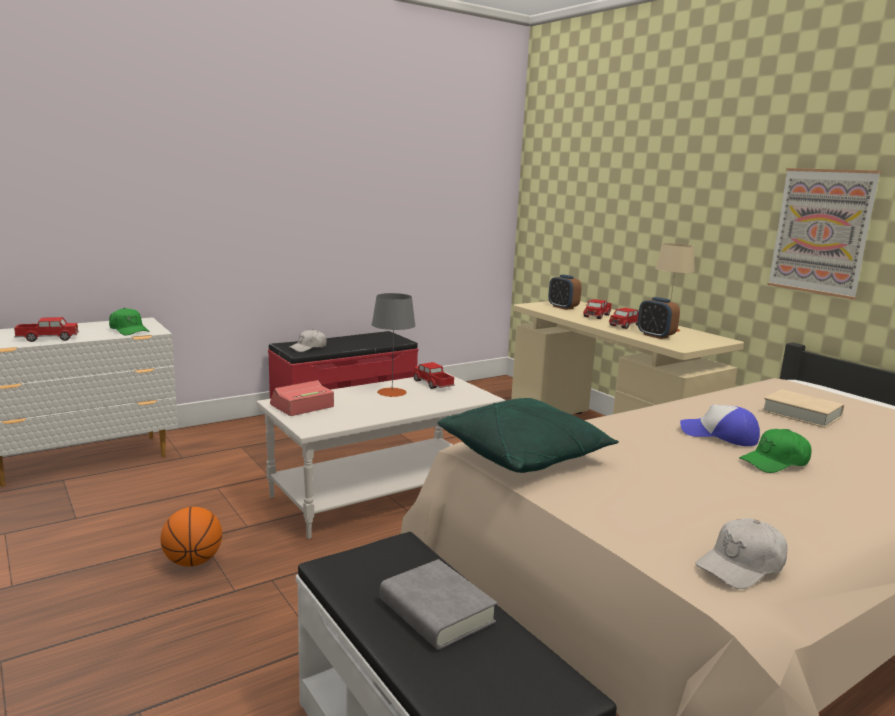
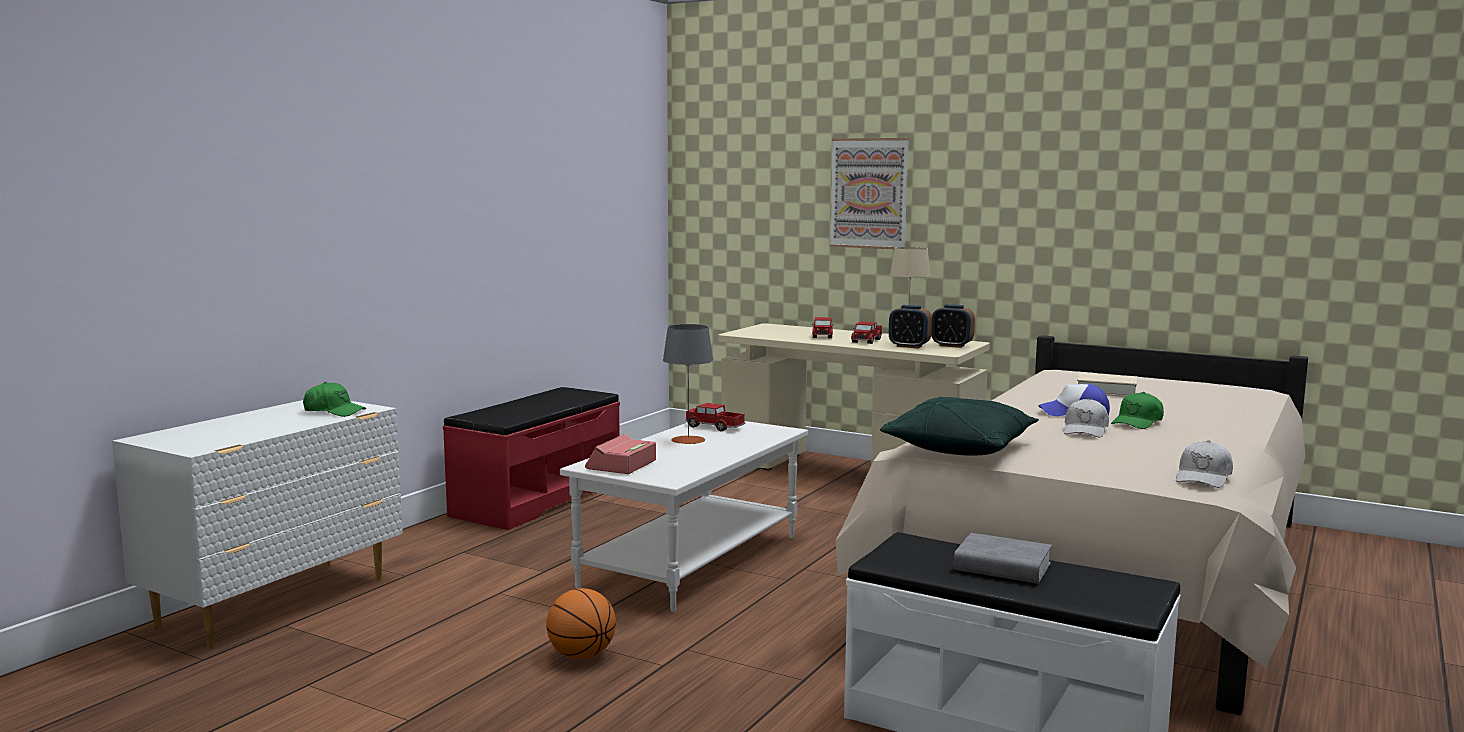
camera: 25 degrees left, 5 degrees down
(48, 338) = (254, 432): toy truck -> none
(308, 348) = (505, 415): white cap -> white cap (1085, 430)
(563, 307) = (774, 332): alarm clock -> alarm clock (952, 345)
(821, 231) = (1054, 224): picture -> picture (869, 193)

